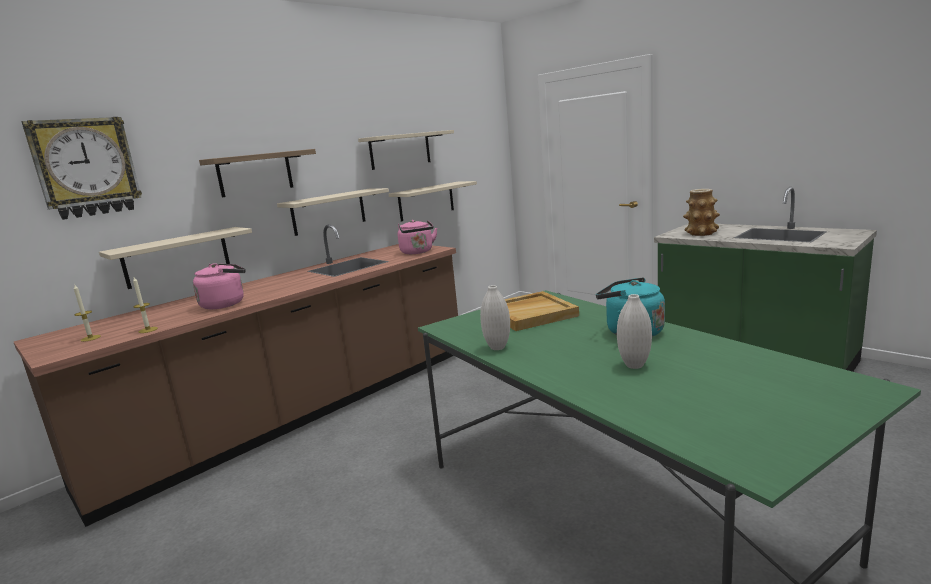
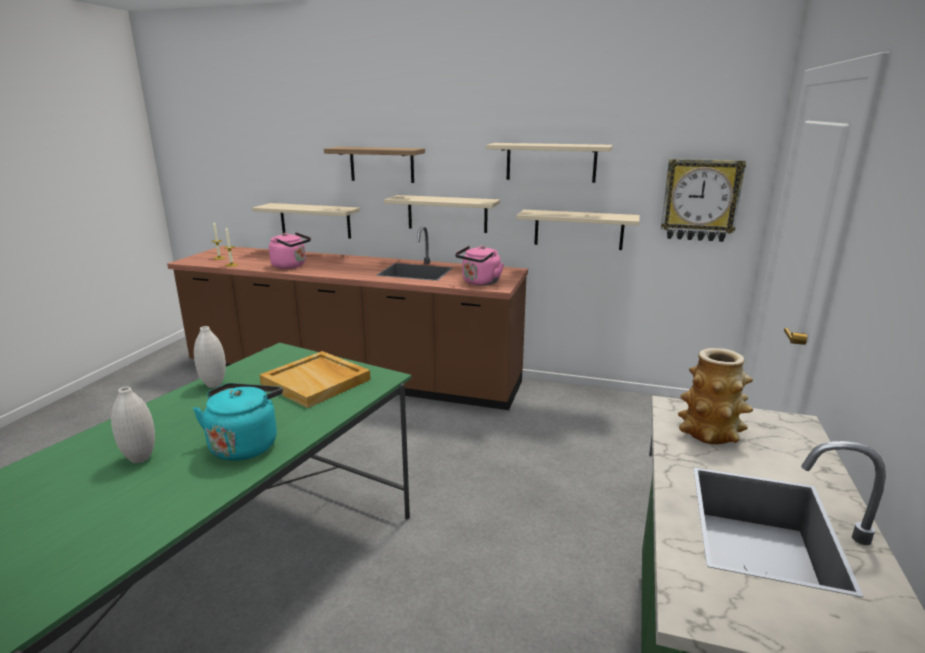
camera: 60 degrees right, 5 degrees up
(86, 167) = (268, 143): wall clock -> wall clock (700, 200)

